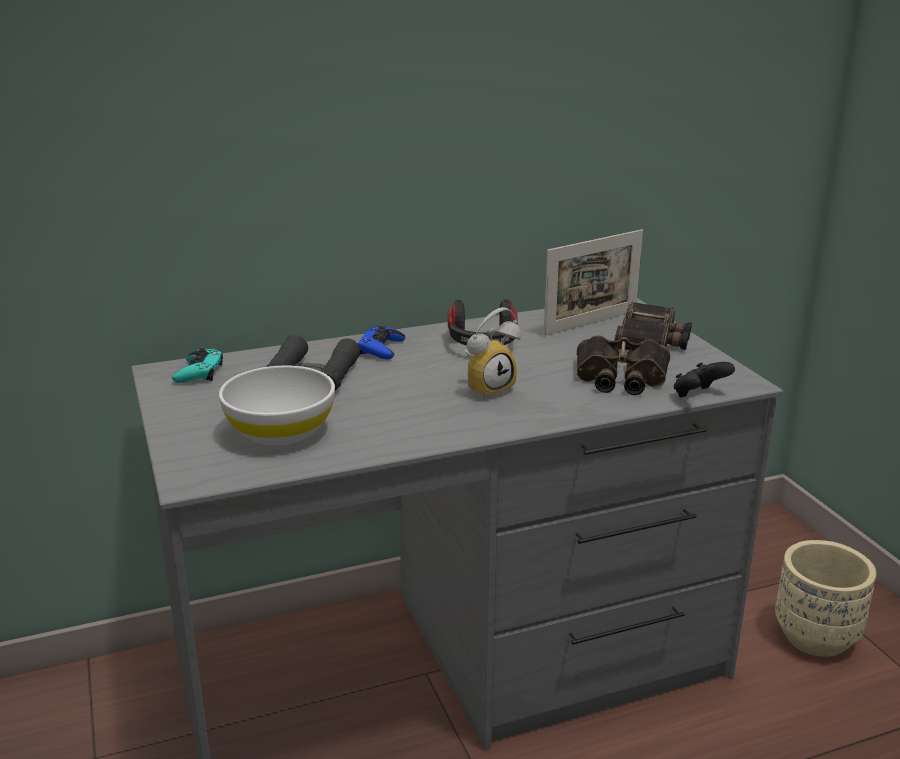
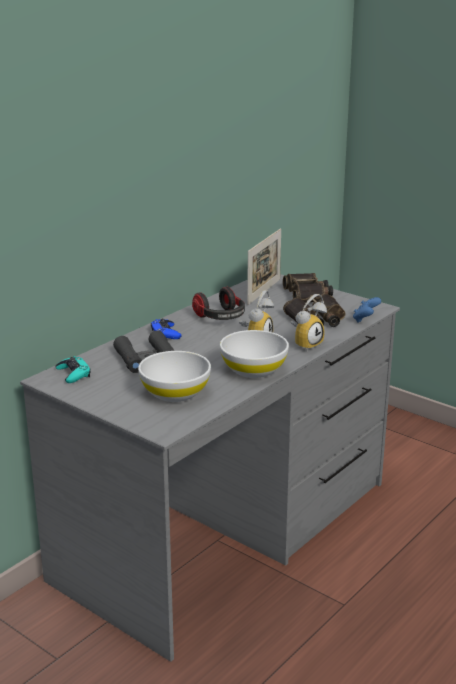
camera: 30 degrees left, 0 degrees up
(429, 428) = (253, 370): none -> white bowl
(557, 410) = (306, 344): none -> alarm clock
(698, 396) = (365, 319): black game controller -> blue game controller
(816, 637) = (405, 452): beige planter -> none

